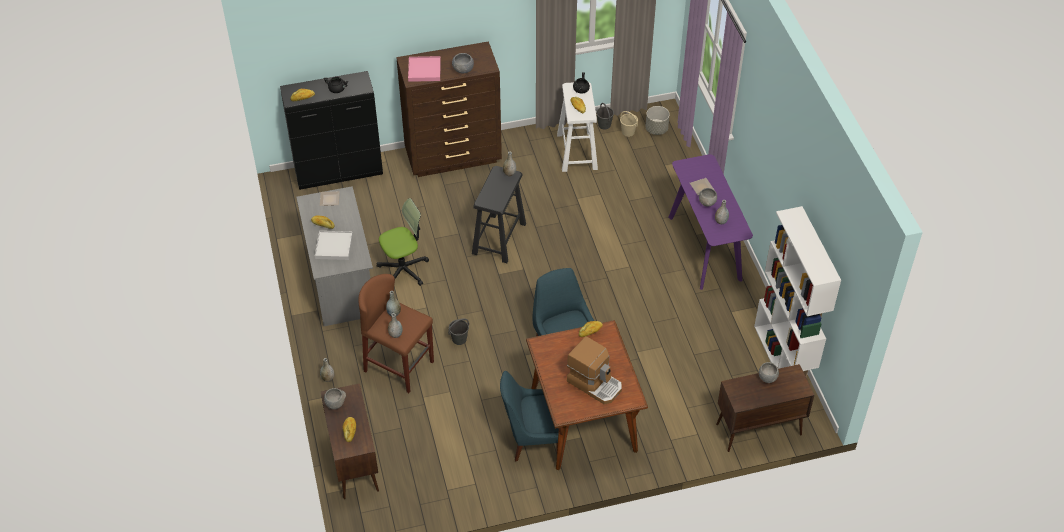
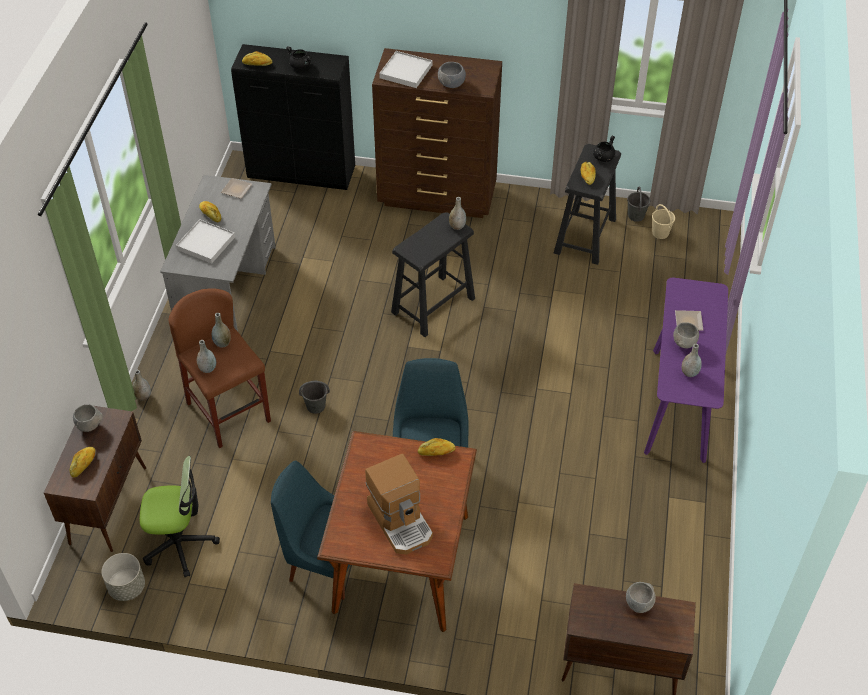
camera: 25 degrees right, 0 degrees up
(403, 269) = (304, 303): office chair -> office chair (180, 543)
(424, 70) = (406, 71): pink tray -> white tray
(577, 151) = (585, 236): white stool -> black stool
(656, 129) = (697, 241): grey planter -> grey planter (127, 587)
(783, 359) = (705, 586): white bookcase -> none

